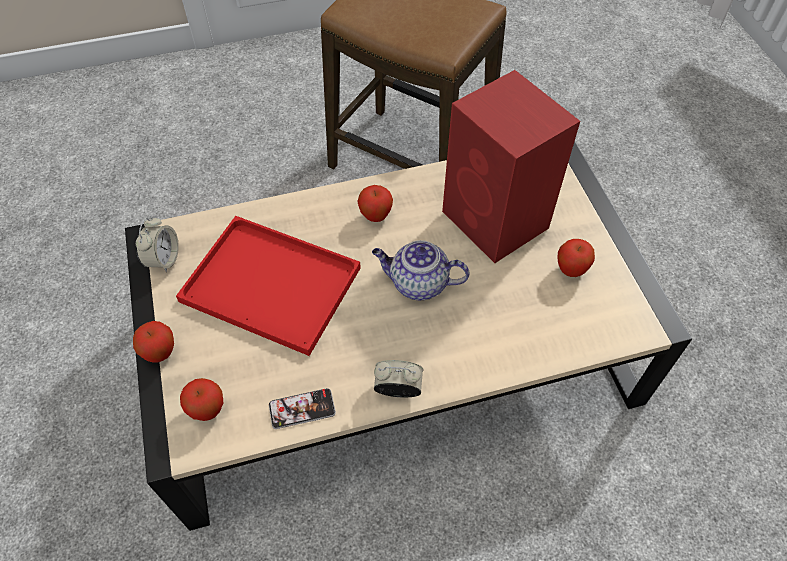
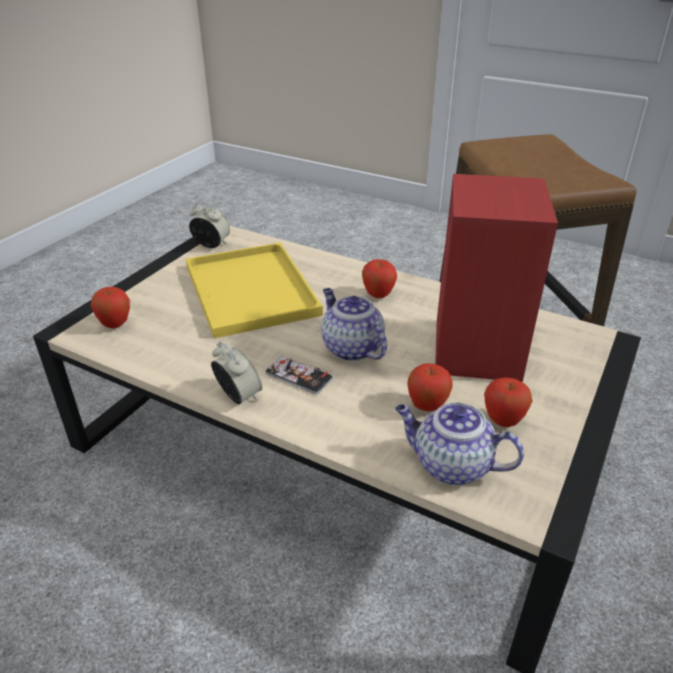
camera: 45 degrees right, 20 degrees down
(160, 353) = (138, 283): apple -> apple (427, 406)
(163, 259) = (211, 245): alarm clock -> alarm clock turned 120 degrees counterclockwise
(267, 285) = (248, 289): red tray -> yellow tray
(302, 409) = (164, 361): phone -> phone (298, 376)
(579, 329) = (450, 465): none -> teapot

